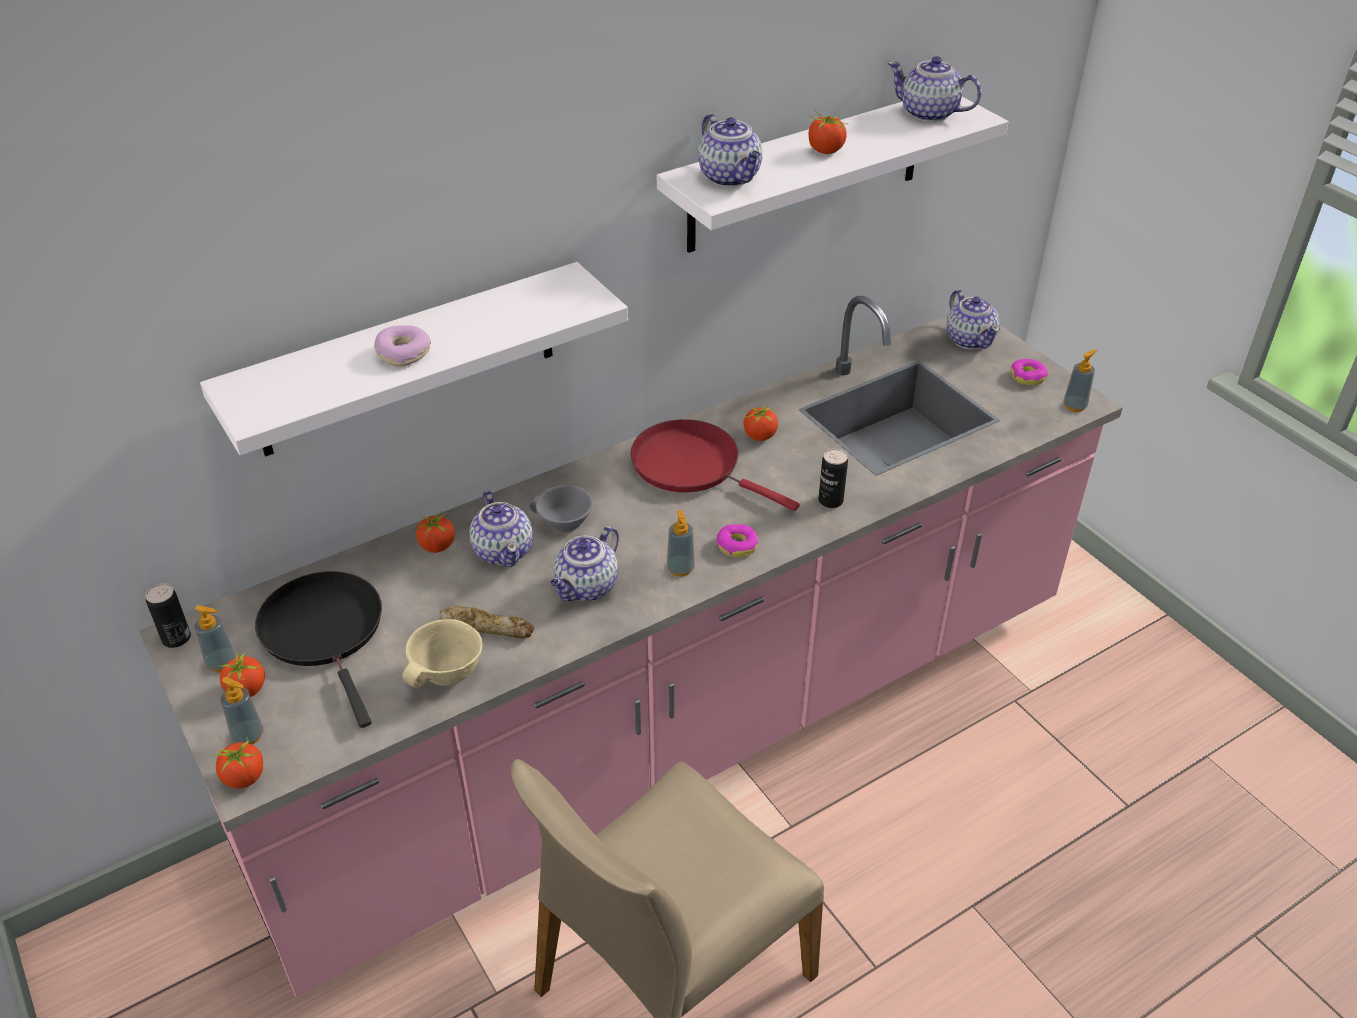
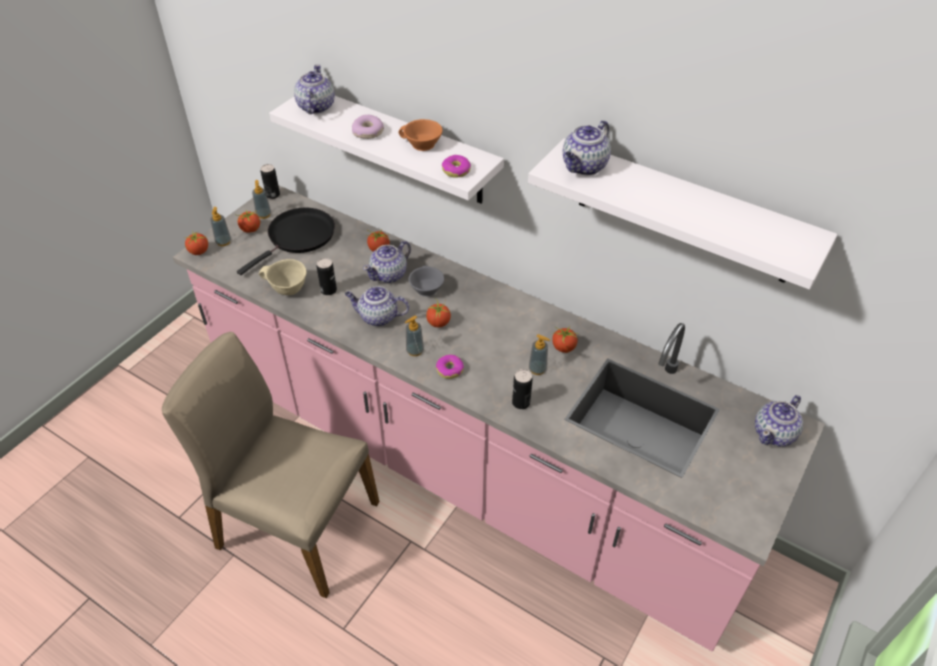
camera: 65 degrees right, 5 degrees up
(484, 315) = (421, 145): none -> orange cup
(487, 627) = (328, 290): bread -> can
(692, 465) = (511, 325): red frying pan -> none
(825, 150) = (663, 197): tomato -> tomato (438, 323)
(929, 114) = (777, 234): teapot -> teapot (315, 107)
(1028, 377) = (754, 483): donut -> donut (456, 170)
(1074, 406) = (740, 524): soap dispenser -> soap dispenser (537, 369)

